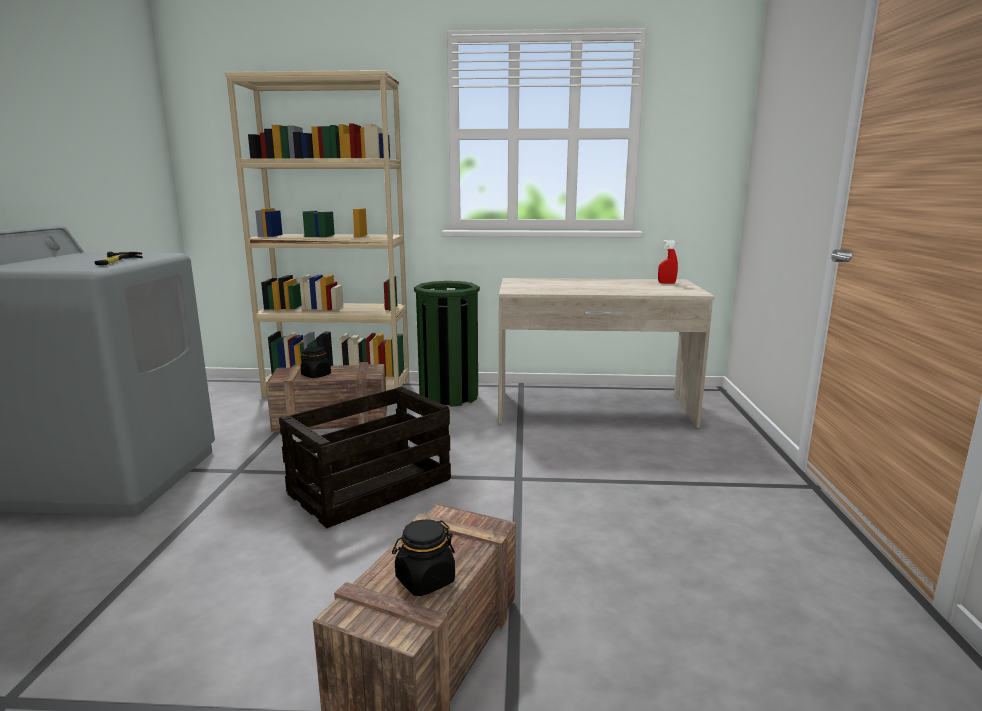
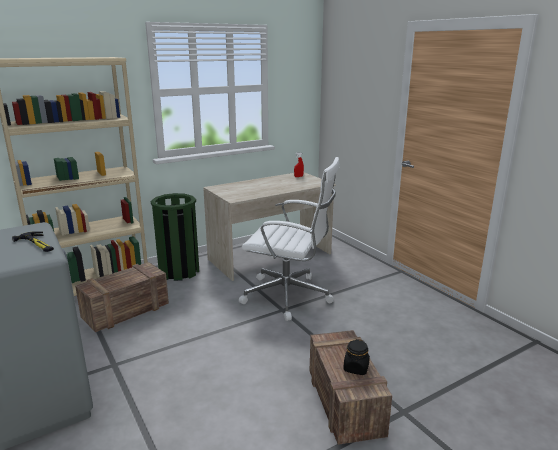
camera: 35 degrees left, 5 degrees up
(316, 375) = (117, 283): black jar -> none
(371, 486) = (213, 342): crate -> none
(553, 464) = (289, 296): none -> white office chair

